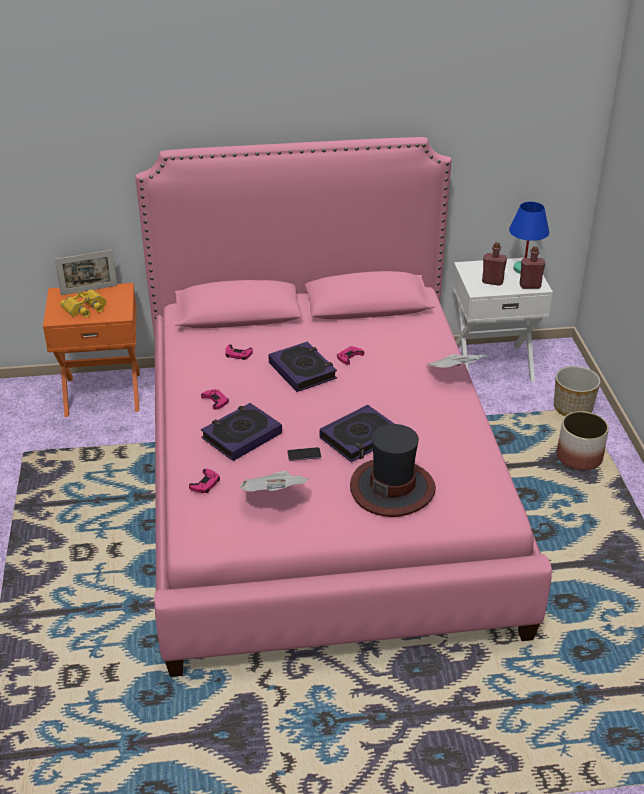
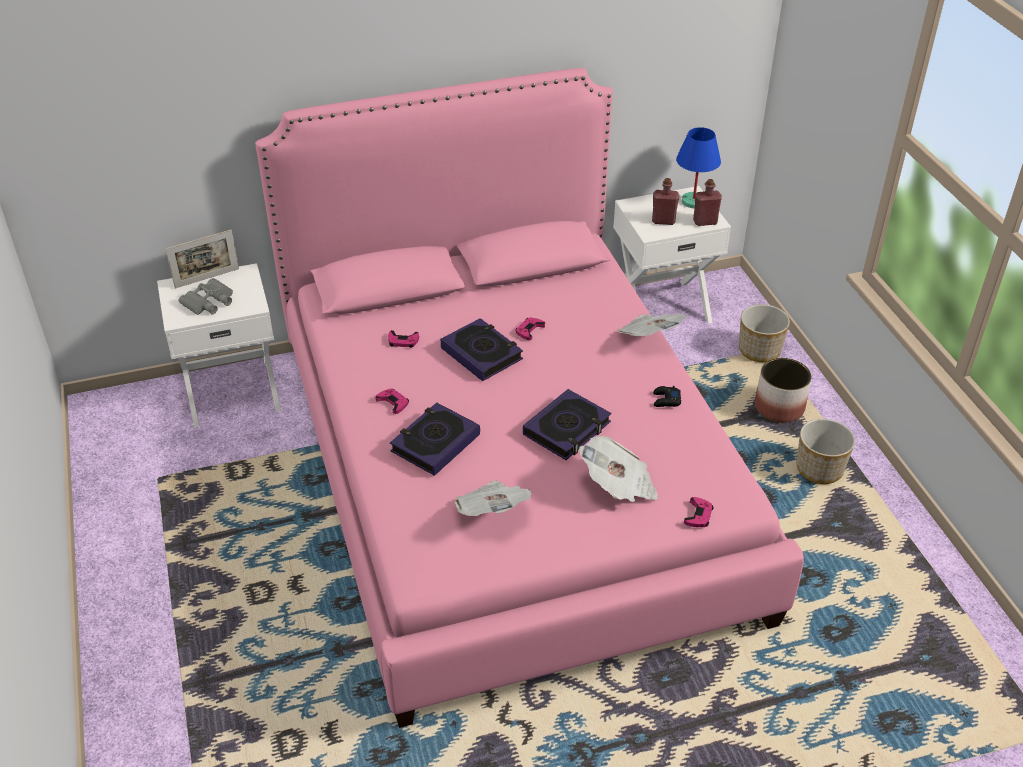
camera: 10 degrees left, 5 degrees up
(85, 308) = (209, 302): yellow binoculars -> grey binoculars
(103, 393) = (232, 392): orange nightstand -> white nightstand
(205, 484) = (410, 508): pink game controller -> pink game controller (698, 515)
(304, 455) = (511, 458): phone -> none
(392, 488) = (619, 486): hat -> newspaper
(455, 424) = (666, 400): none -> black game controller
(604, 512) = (819, 468): none -> planter

